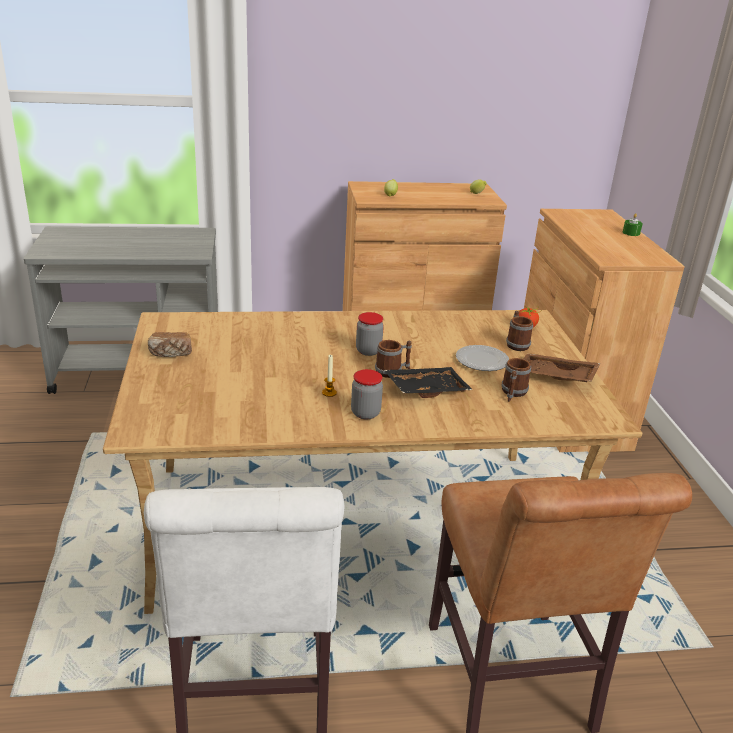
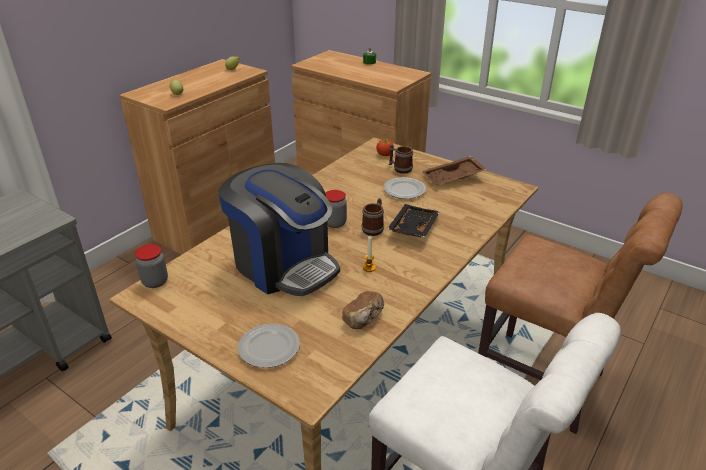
camera: 45 degrees left, 5 degrees up
(164, 393) = (268, 348): none -> plate
(170, 354) = (209, 315): bread -> bread (364, 318)
(274, 354) = (284, 265): none -> coffee machine
(365, 413) = (413, 266): jar -> jar (155, 282)
(513, 393) = (454, 201): mug -> none

